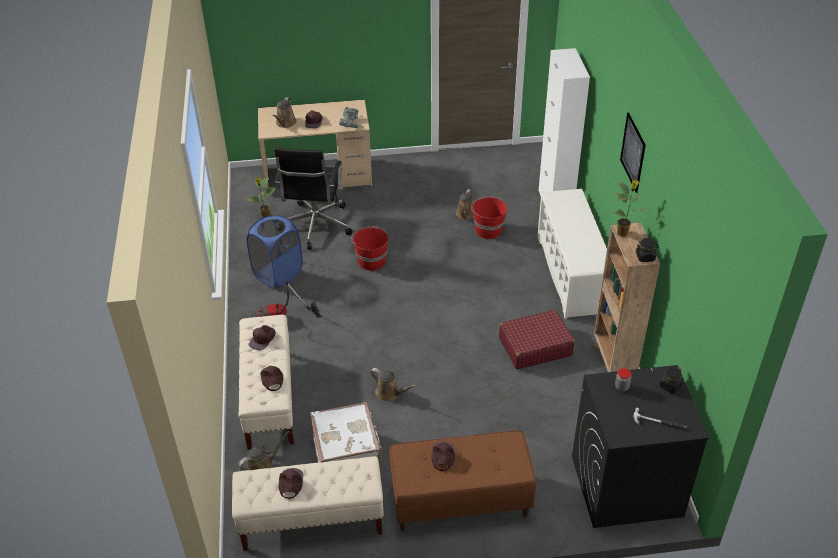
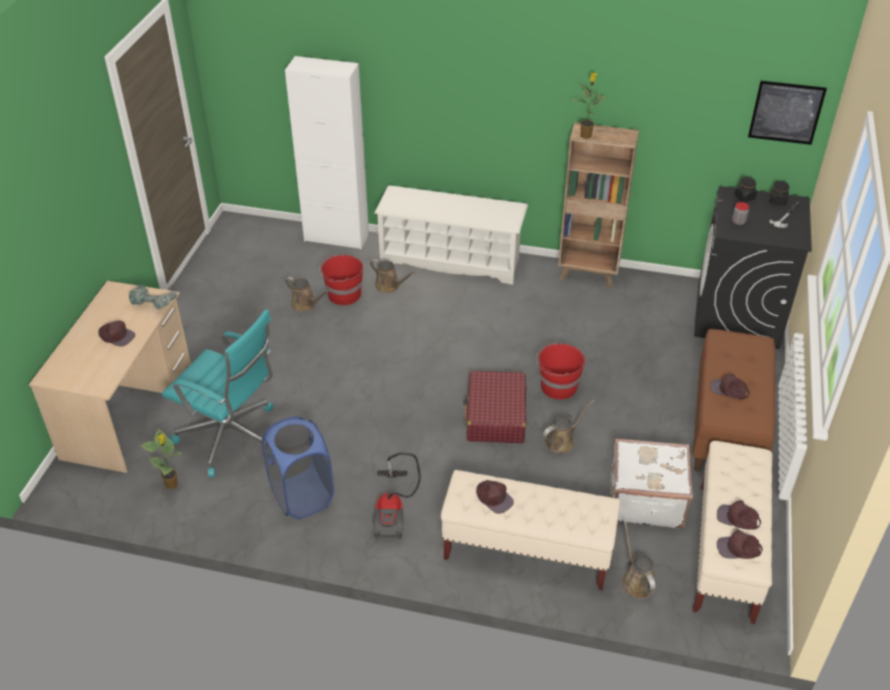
camera: 70 degrees left, 0 degrees up
(271, 379) = (567, 502): brown cap -> brown cap (738, 549)
(285, 123) = (95, 364): brown watering can -> brown watering can (389, 286)
(315, 226) = (232, 438): black office chair -> turquoise office chair
(371, 261) = (334, 402): red bucket -> red bucket (557, 387)
(535, 347) = (542, 316): red suitcase -> red suitcase (495, 416)
(633, 152) = (513, 75): picture -> picture (786, 112)
(645, 257) = (626, 134): black jar -> black jar (777, 201)

